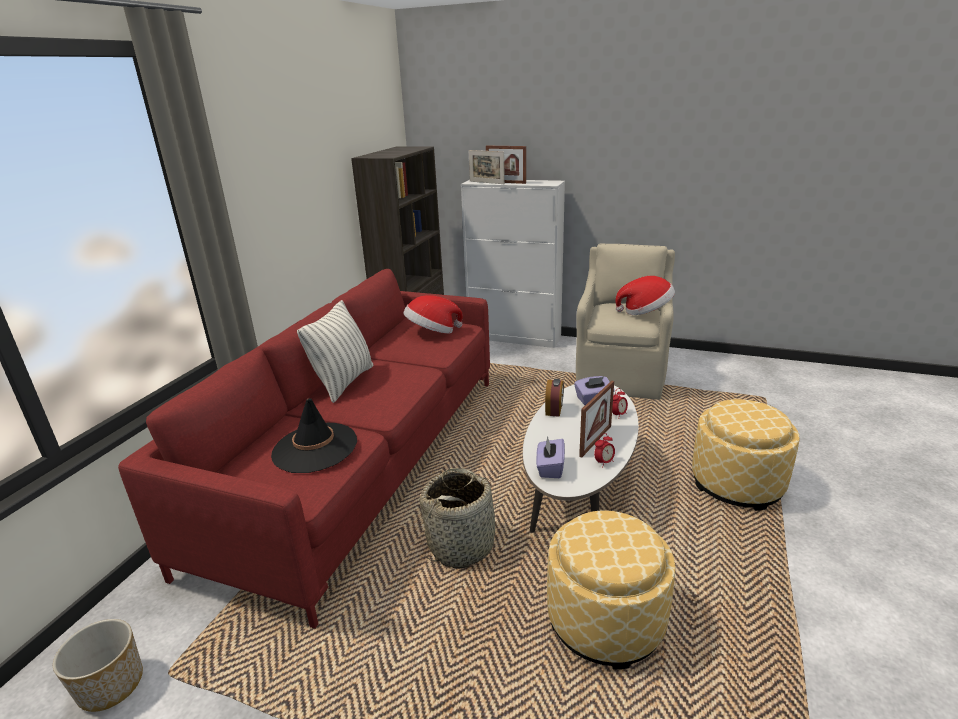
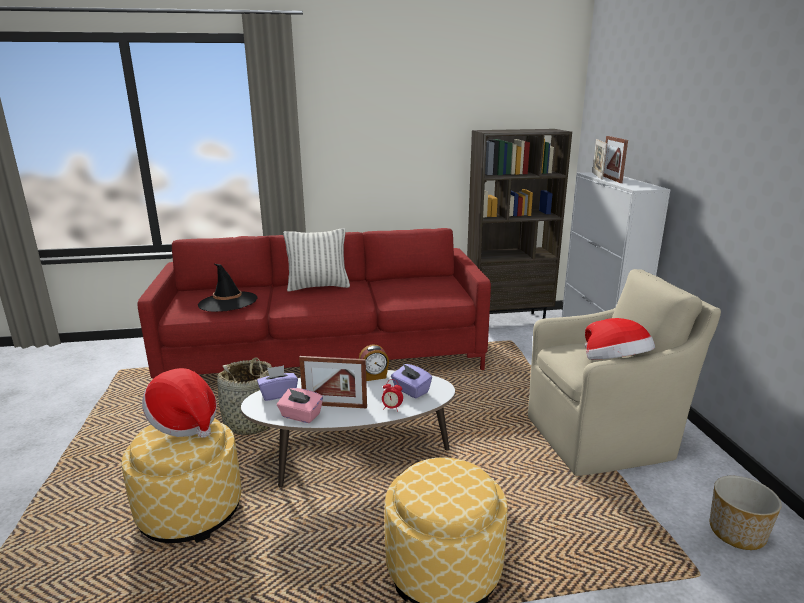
camera: 60 degrees right, 5 degrees down
(110, 685) = (111, 360): planter -> planter (736, 532)
(432, 332) = (429, 289): hat -> hat (184, 422)
(604, 462) = (300, 416): alarm clock -> pink tissue box

